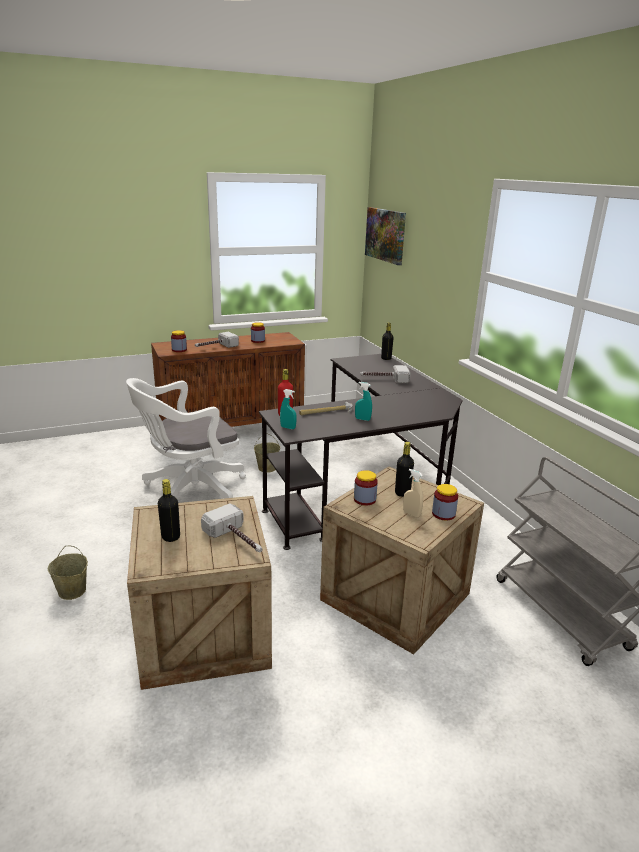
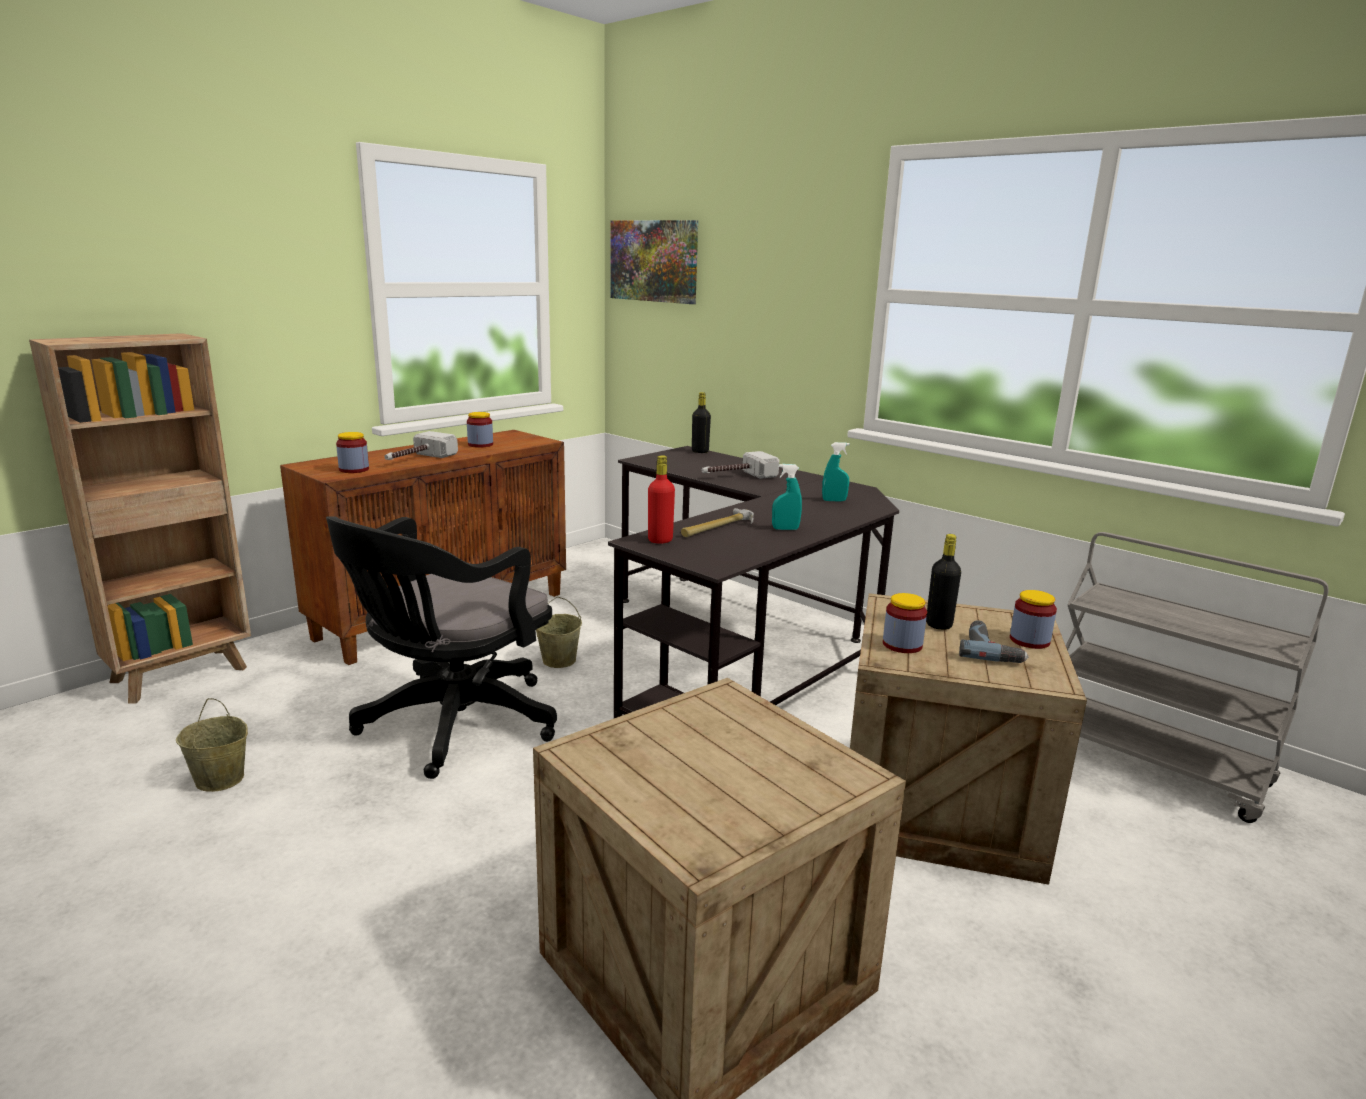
camera: 25 degrees left, 5 degrees down
(72, 591) = (363, 985): beige bucket -> beige bucket (221, 779)
(100, 439) = (183, 674): none -> brown bookcase
(170, 537) = (674, 782): black bottle -> none
(189, 490) = (451, 726): white office chair -> black office chair
(237, 540) = (797, 754): hammer -> none
(288, 428) = (692, 557): turquoise spray bottle -> turquoise spray bottle (834, 500)
(411, 514) = (991, 650): beige spray bottle -> power drill

